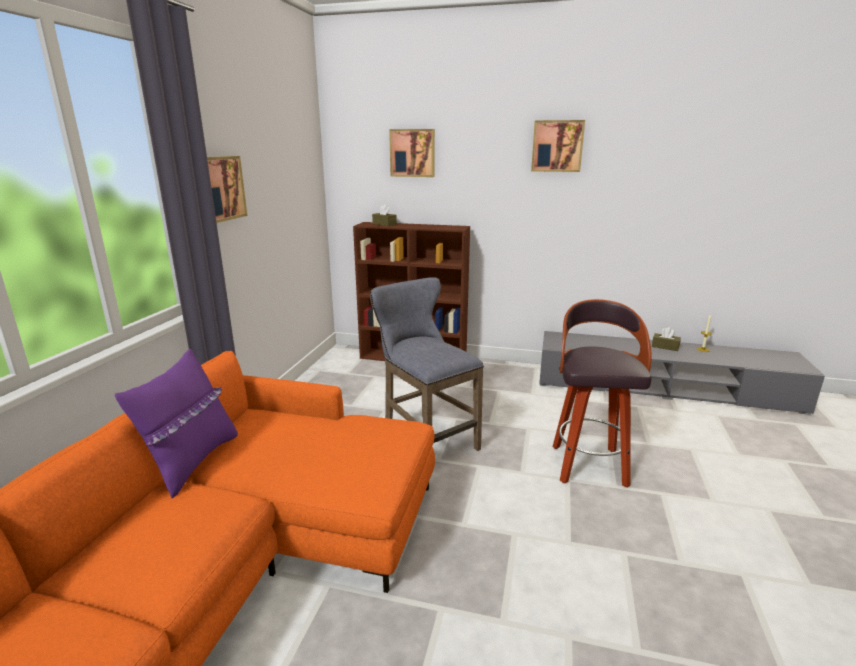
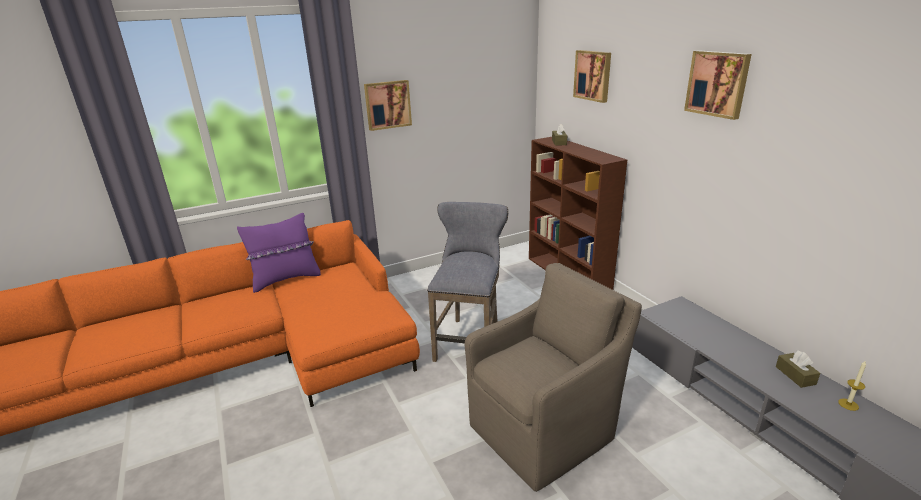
camera: 50 degrees right, 5 degrees up
(588, 464) = (545, 430): stool -> brown armchair

